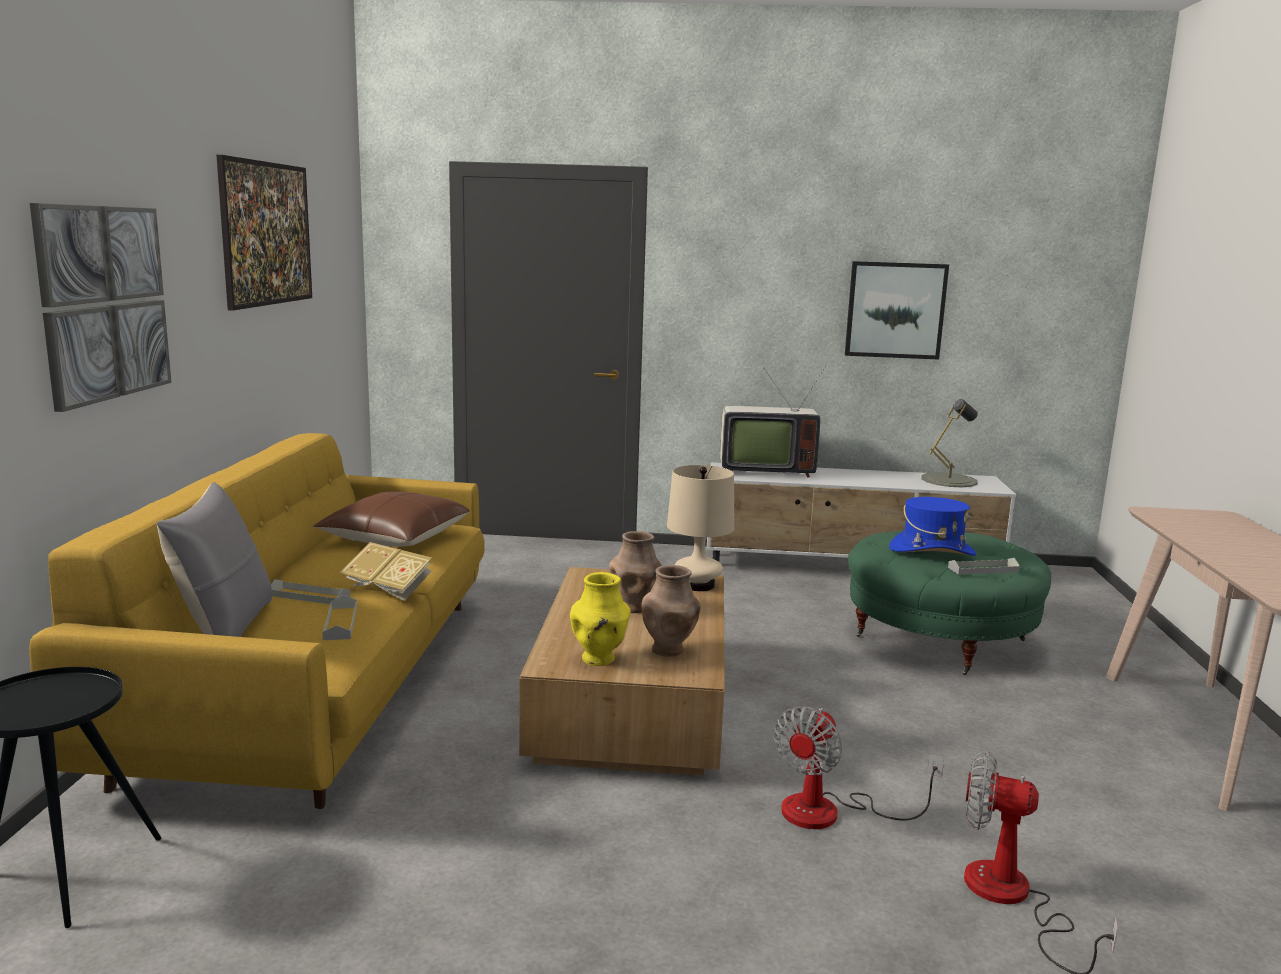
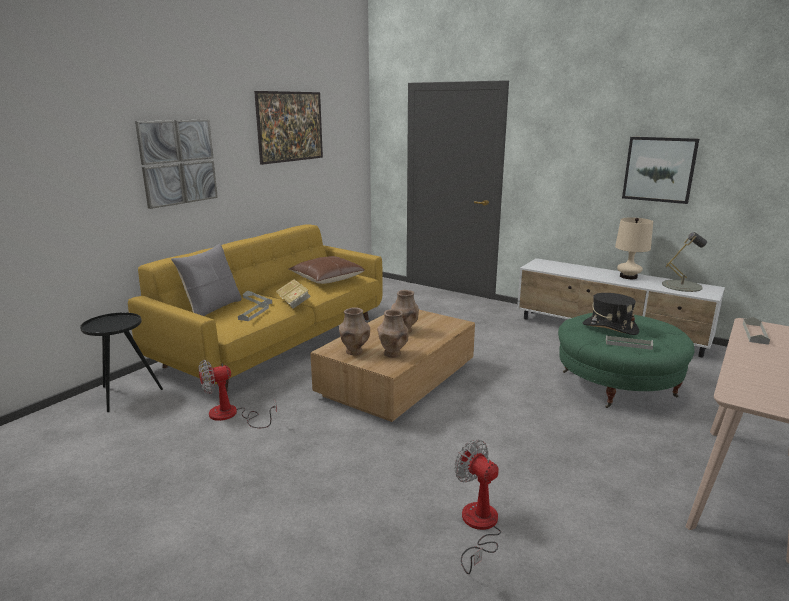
camera: 30 degrees right, 5 degrees up
(599, 659) = (354, 352): yellow vase -> brown vase
(697, 585) = (453, 325): beige table lamp -> beige table lamp (628, 276)
(764, 470) = (561, 266): television -> none
(830, 812) = (434, 456): fan -> fan (231, 415)
(932, 551) = (610, 328): blue hat -> black hat
(1177, 523) = (755, 333): none -> grey tray

